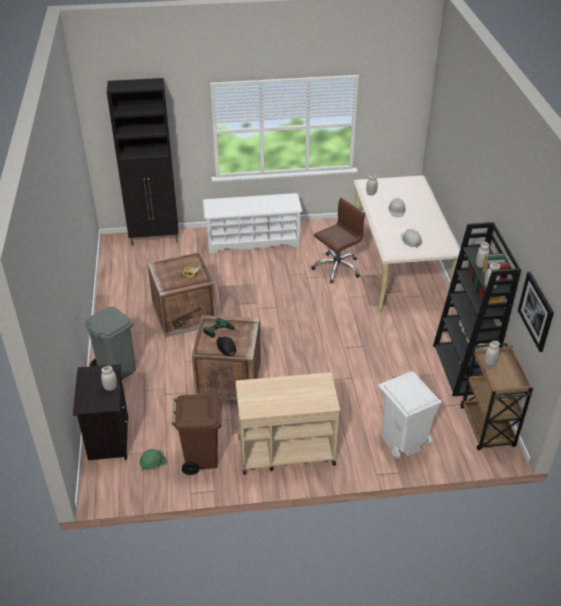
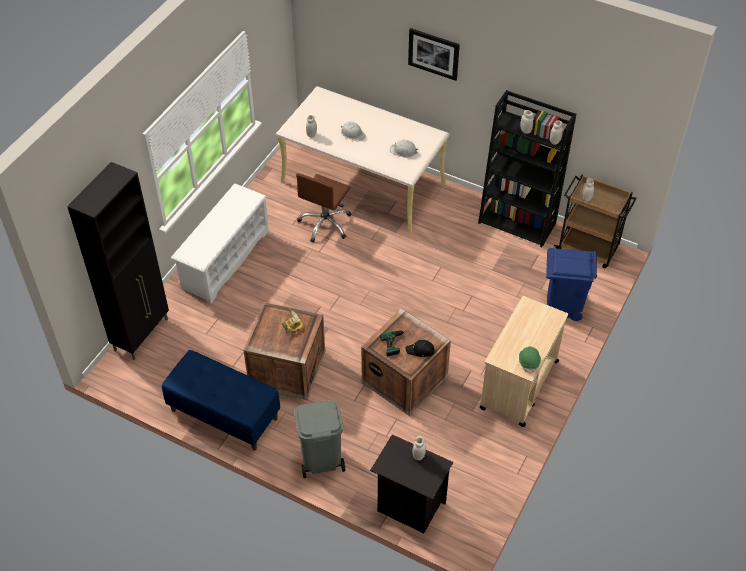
camera: 55 degrees left, 10 degrees up
(118, 304) = (223, 414): none -> blue bench
(153, 464) = (465, 485): green hard hat -> green hard hat (529, 361)
(201, 457) = (483, 446): brown trash can -> none
(336, 268) = (325, 224): brown office chair -> brown office chair turned 150 degrees counterclockwise
(403, 440) = (563, 305): white trash can -> blue trash can
(536, 311) = (609, 136): picture -> picture (434, 53)

